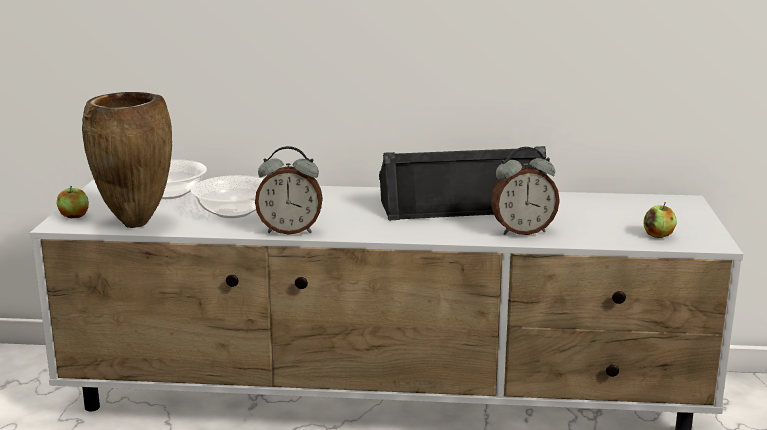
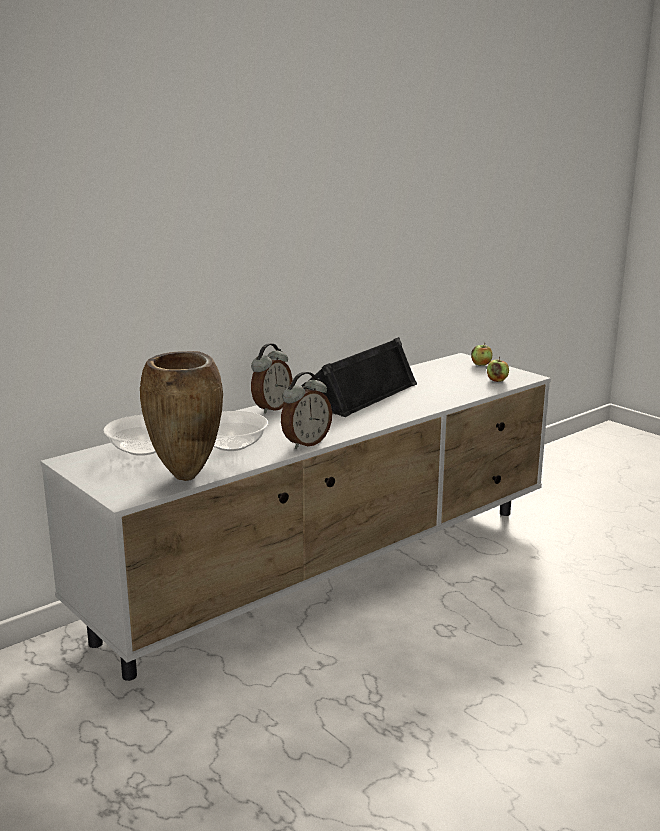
camera: 45 degrees left, 0 degrees up
(74, 216) = (116, 489): apple -> apple (481, 364)
(522, 231) = (432, 399): alarm clock -> alarm clock (271, 408)

